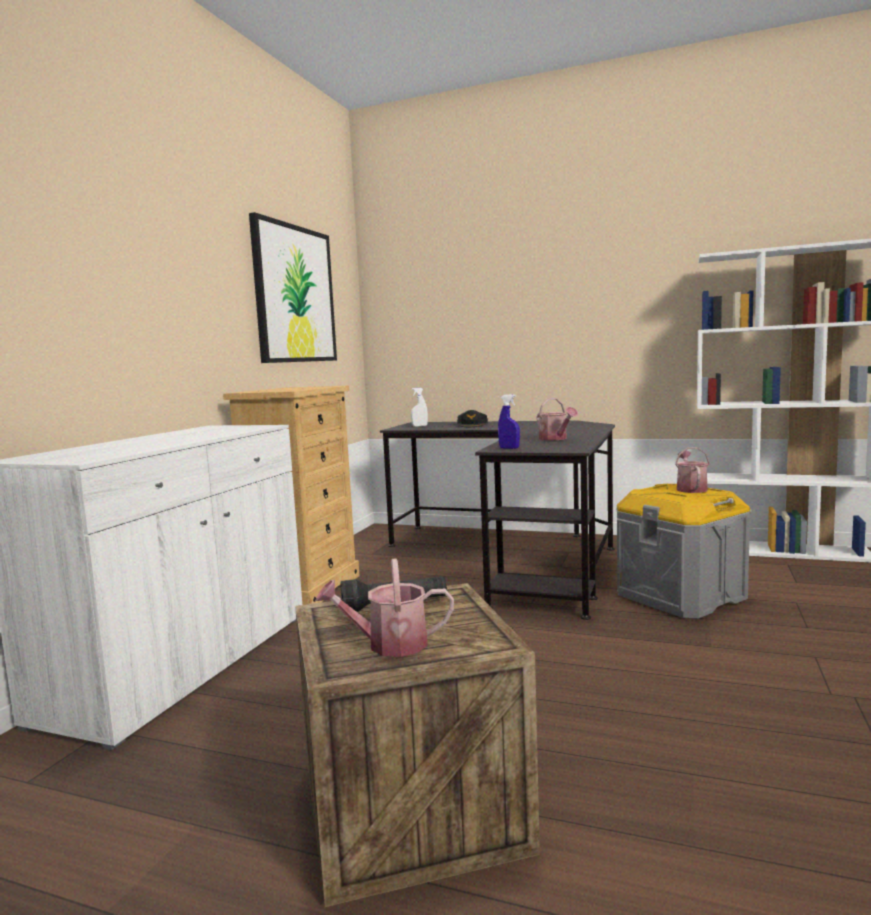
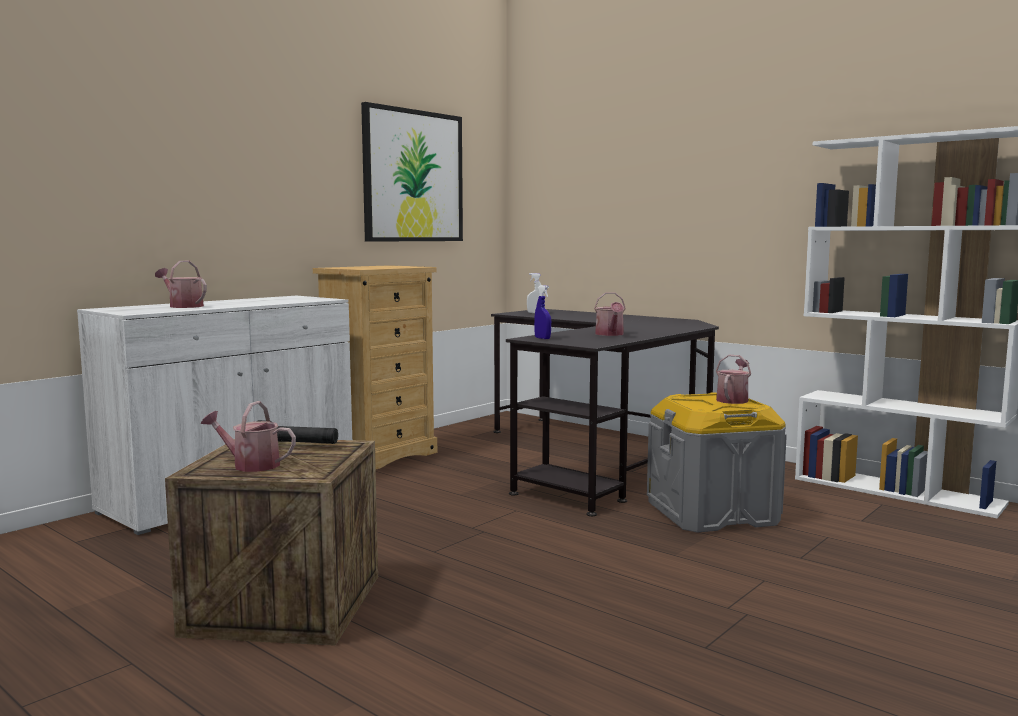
camera: 20 degrees right, 0 degrees up
(120, 447) = (183, 306): none -> watering can
(472, 425) = (584, 315): black cap -> none

